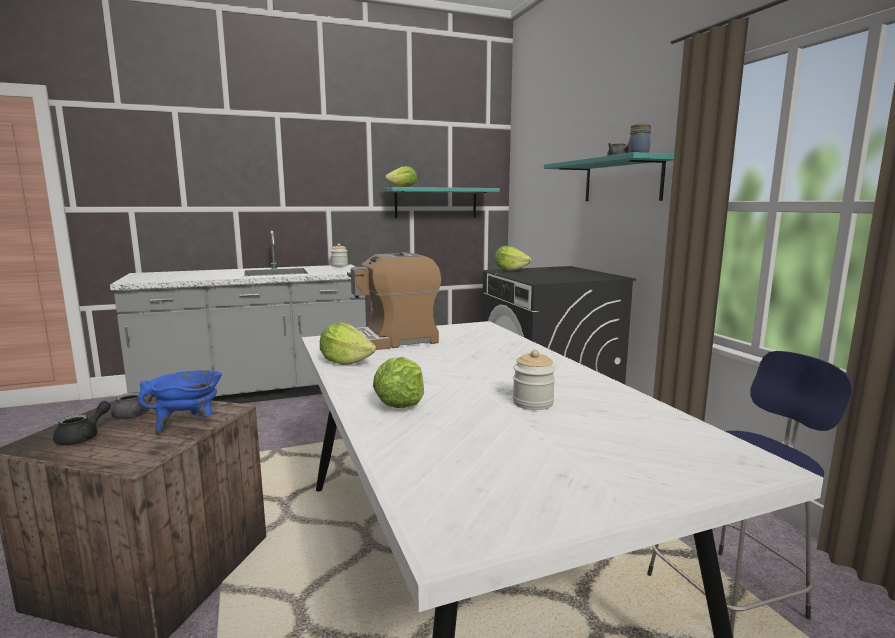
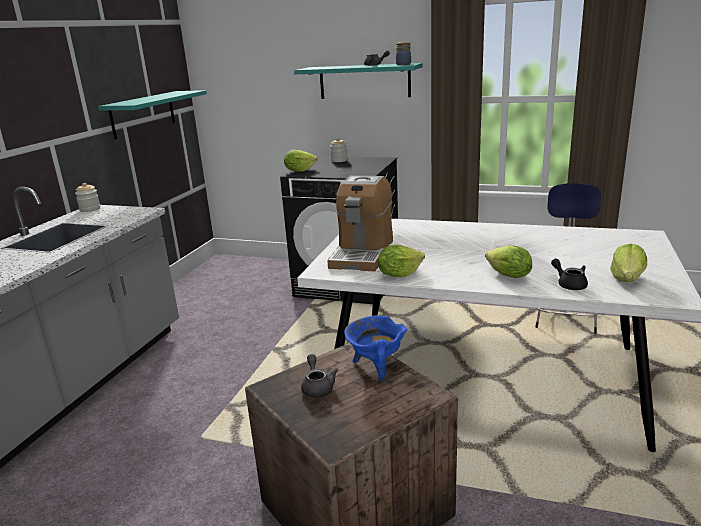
camera: 50 degrees left, 10 degrees up
(84, 437) = (349, 414): black teapot -> black teapot (569, 284)
(403, 187) = (130, 103): lettuce -> lettuce (627, 279)
(533, 403) = (540, 248): jar -> jar (339, 160)

